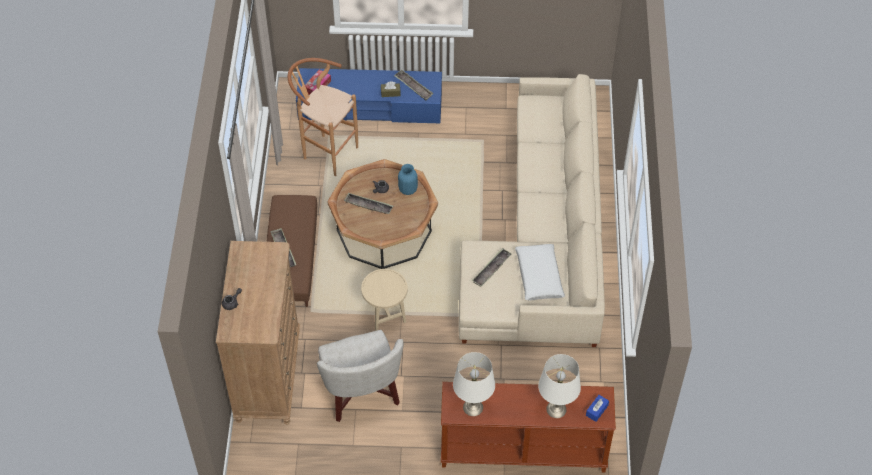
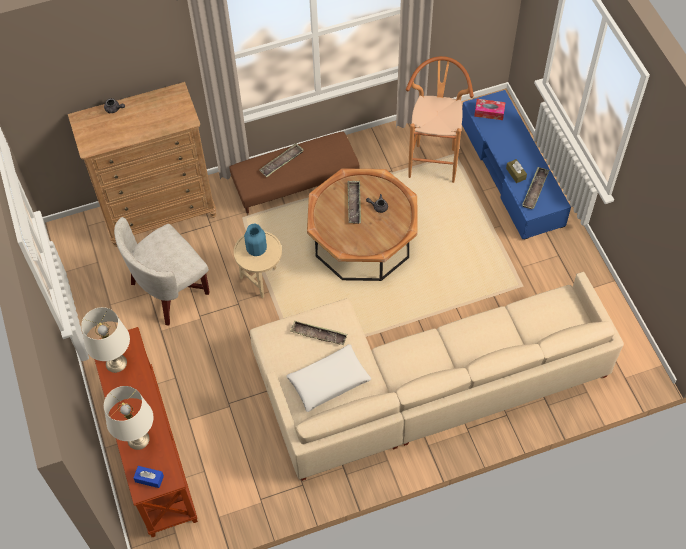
camera: 70 degrees right, 5 degrees up
(408, 189) = (390, 229): blue vase -> blue vase (256, 249)

